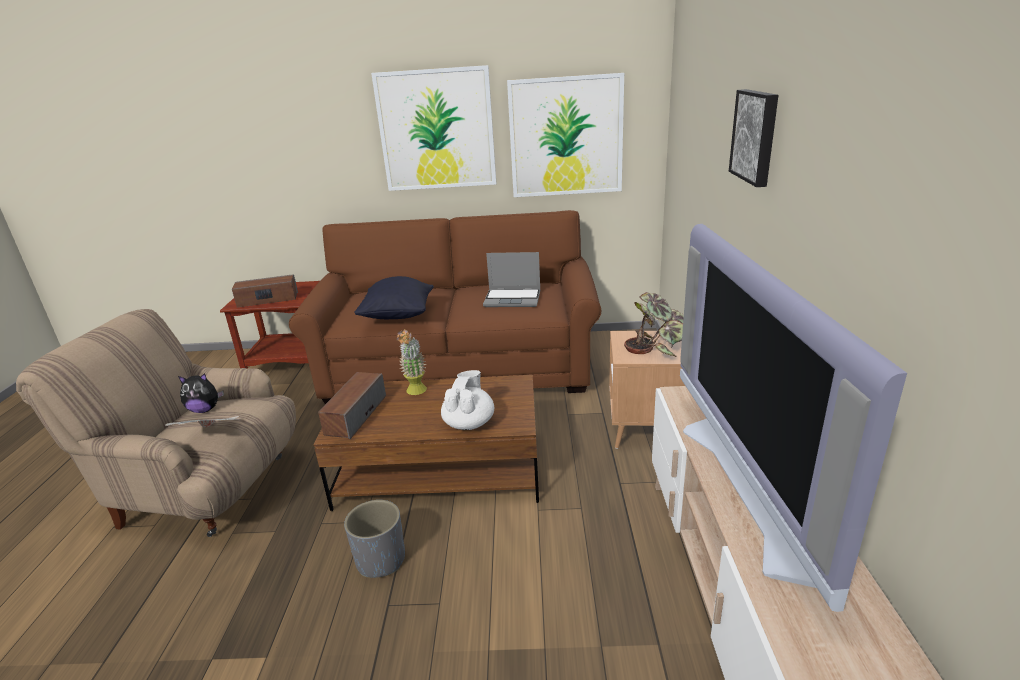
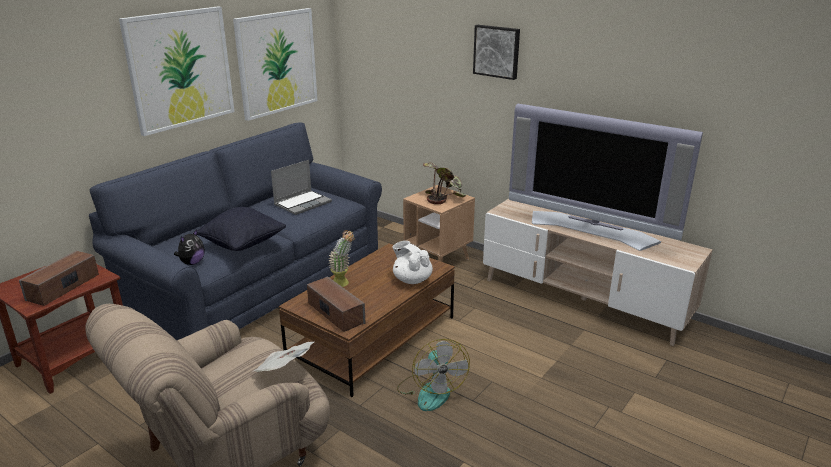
camera: 55 degrees left, 0 degrees up
(205, 409) = (222, 370): plush toy -> plush toy (192, 263)
(381, 560) = (431, 391): grey planter -> fan
(460, 368) = (258, 284): brown sofa -> blue sofa

